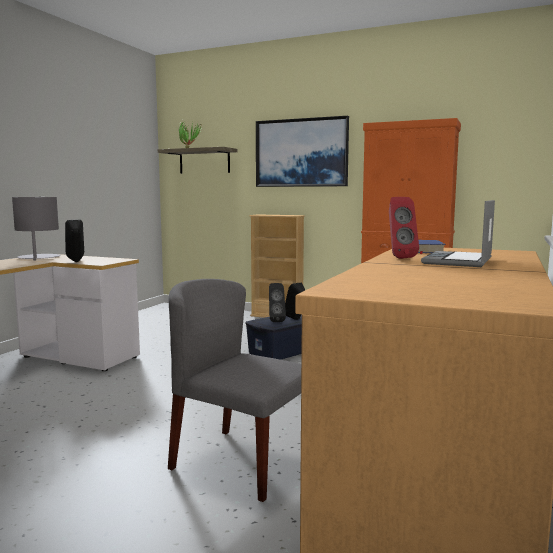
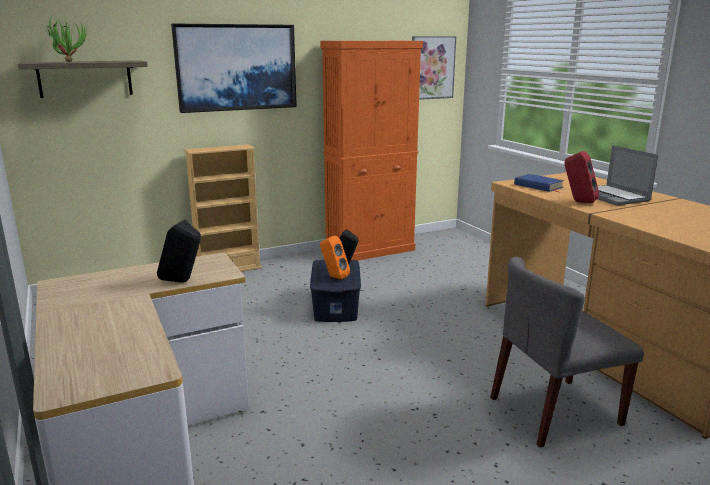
camera: 50 degrees left, 10 degrees up
(39, 258) = (82, 293): grey table lamp -> none
(276, 321) = (334, 277): black speaker -> orange speaker
(505, 151) = (432, 67): none -> picture

